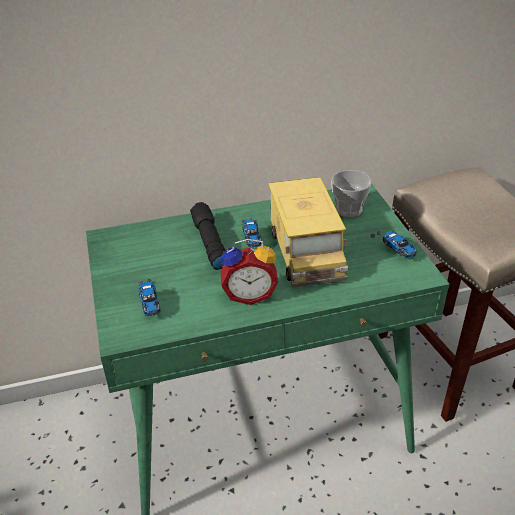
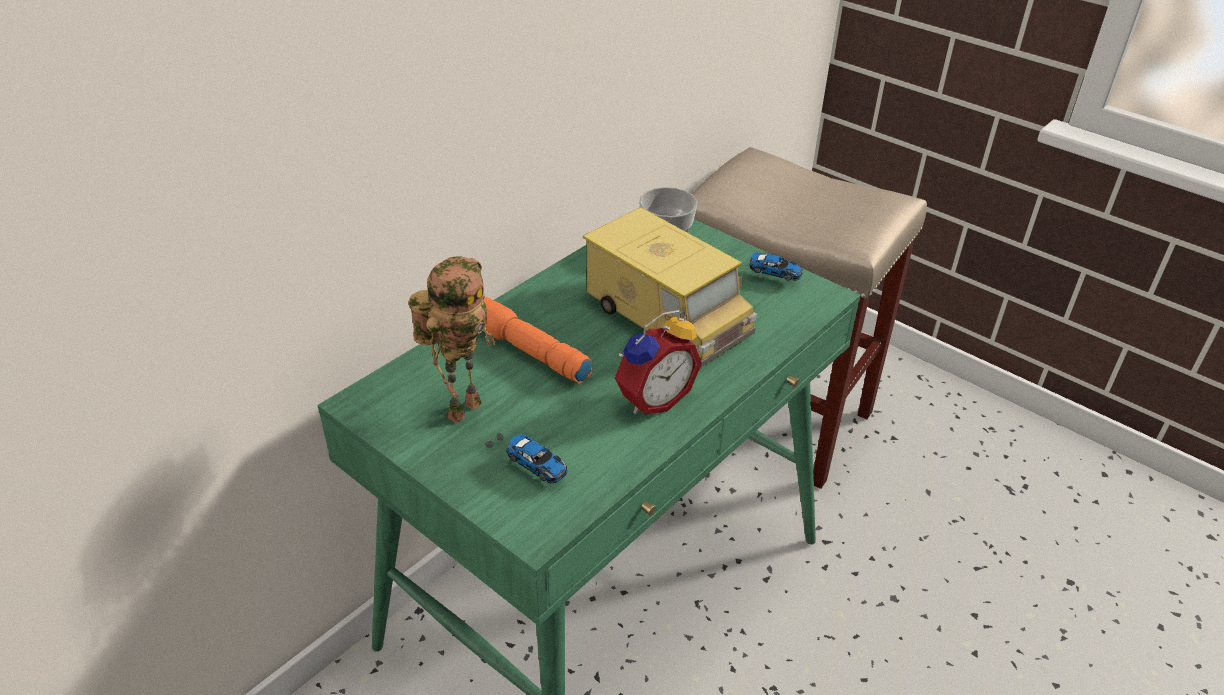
camera: 35 degrees left, 0 degrees up
(148, 259) = (463, 407): none -> toy robot
(209, 242) = (527, 352): black flashlight -> orange flashlight
(251, 236) = (576, 323): toy car -> none

